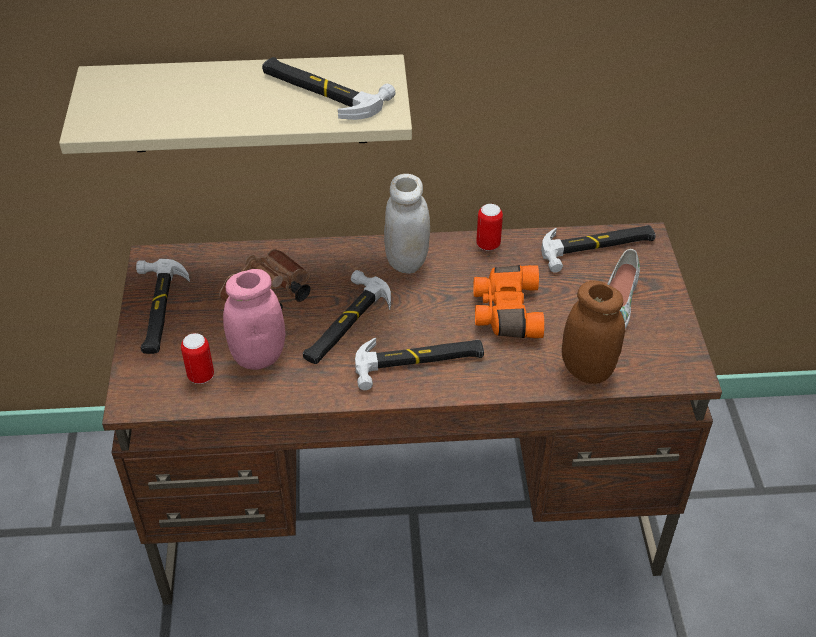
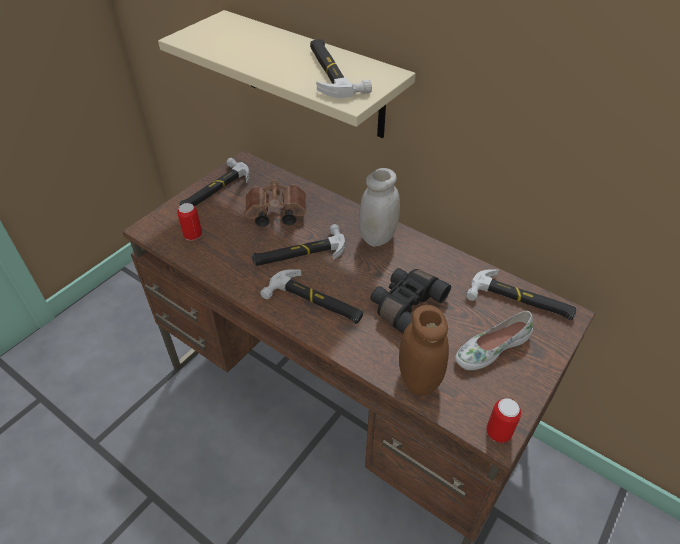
camera: 40 degrees right, 0 degrees up
(258, 356) = (232, 243): pink jar -> none
(488, 245) = (442, 256): can -> can (498, 433)
(505, 312) = (405, 305): orange binoculars -> black binoculars

